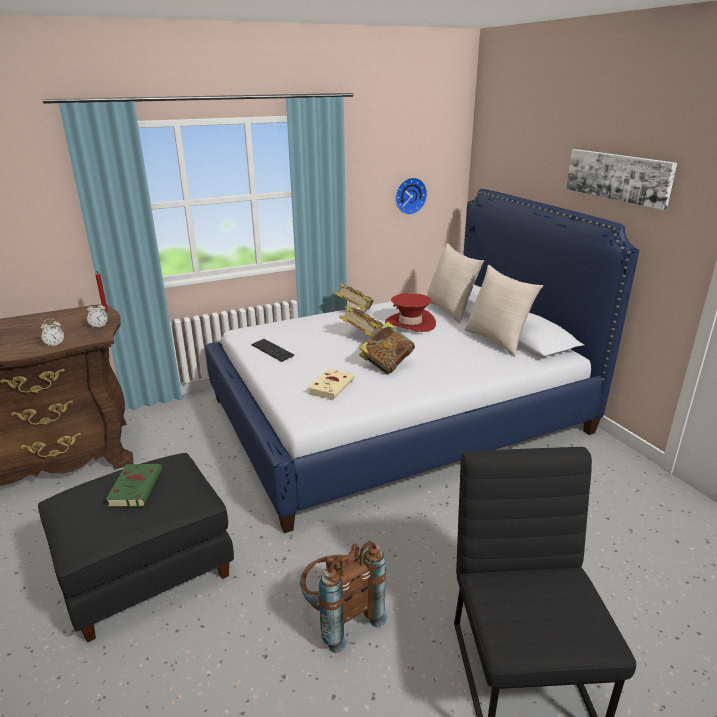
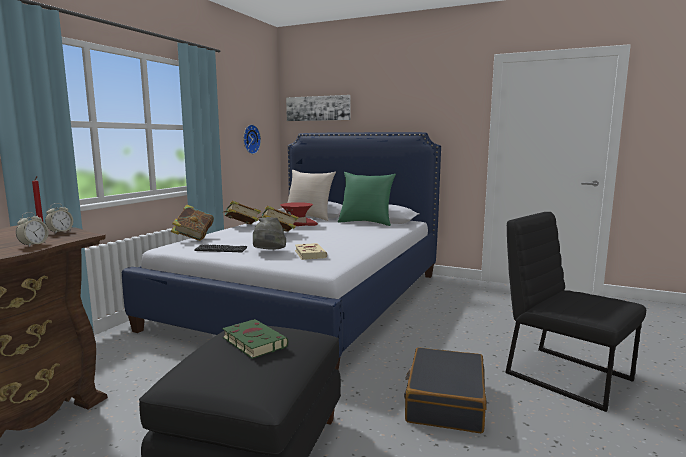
camera: 40 degrees left, 15 degrees down
(303, 369) = (268, 252): none -> grey hat
(339, 617) = (444, 401): brown backpack -> black suitcase
(387, 365) = (324, 240): book -> book (194, 238)
(497, 341) = (366, 222): beige pillow -> green pillow
(618, 177) = (413, 107): picture -> picture (318, 108)

